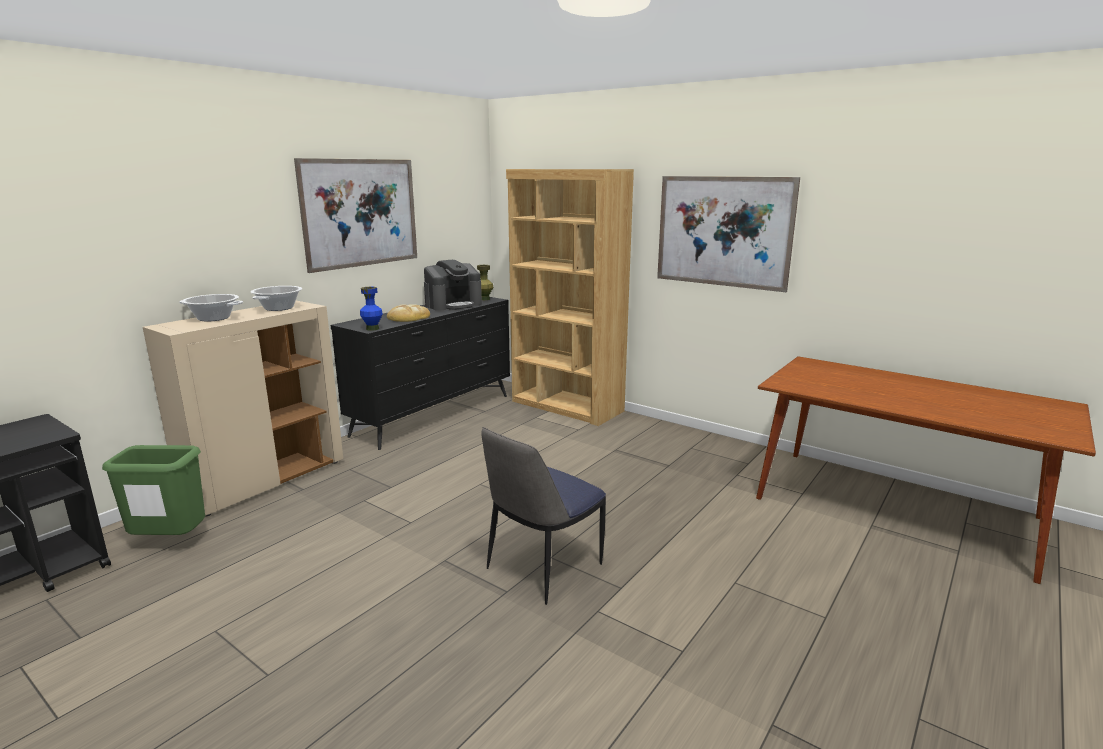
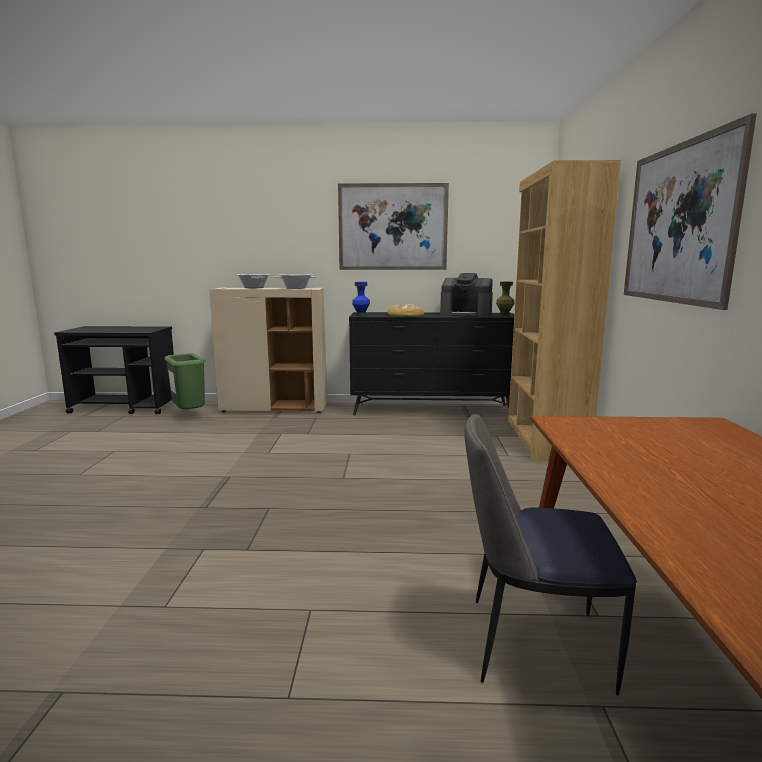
camera: 55 degrees right, 5 degrees down
(542, 568) = (248, 510): chair -> chair (533, 643)

